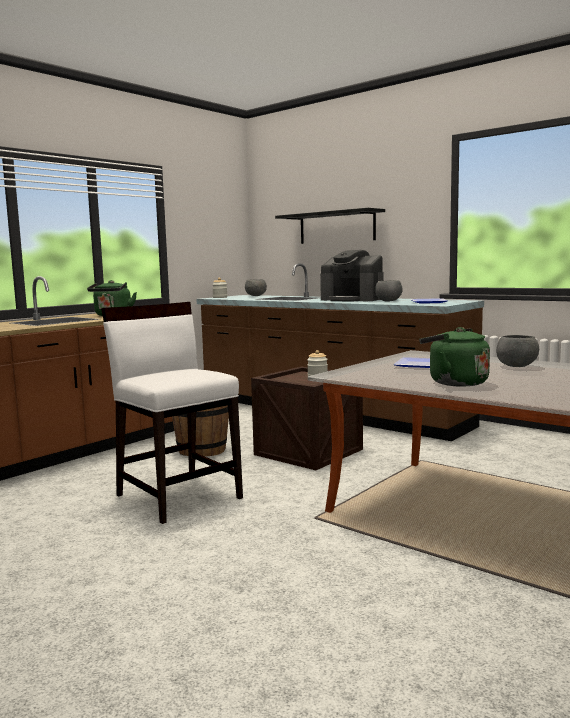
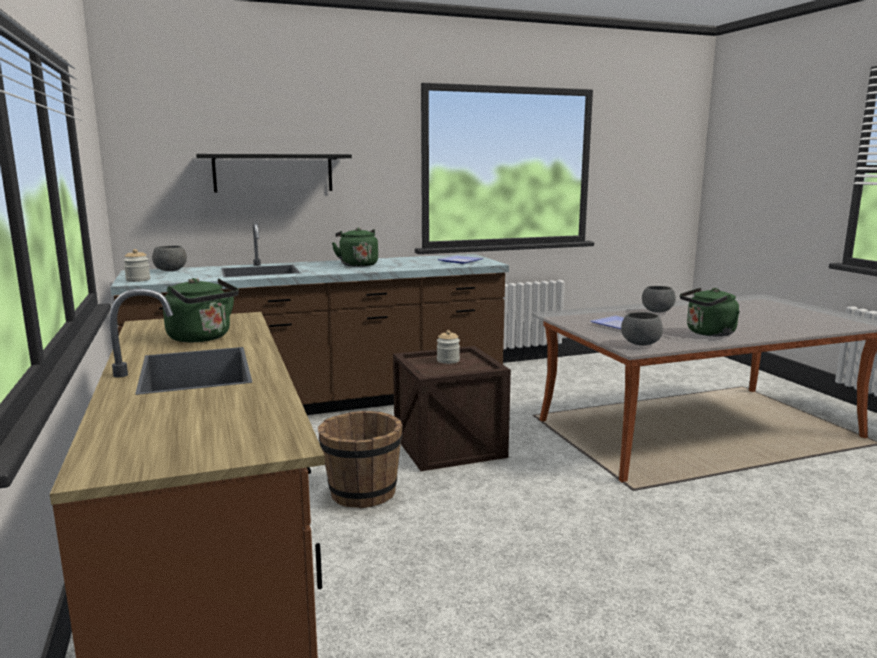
camera: 60 degrees left, 5 degrees up
(179, 495) = (510, 540): white chair -> none
(352, 299) = (357, 264): coffee machine -> green kettle
(389, 301) = (414, 263): grey bowl -> grey bowl (640, 344)

